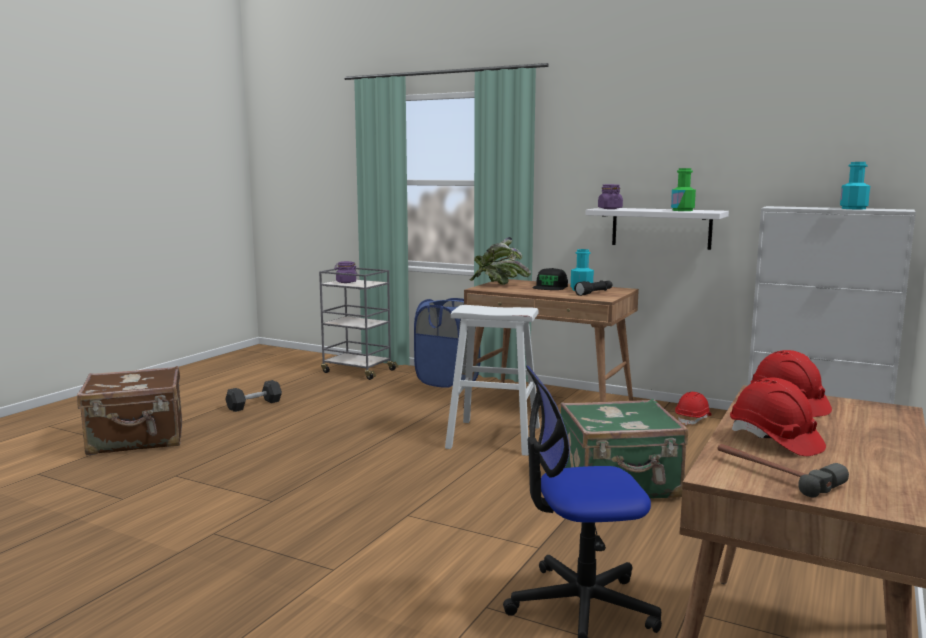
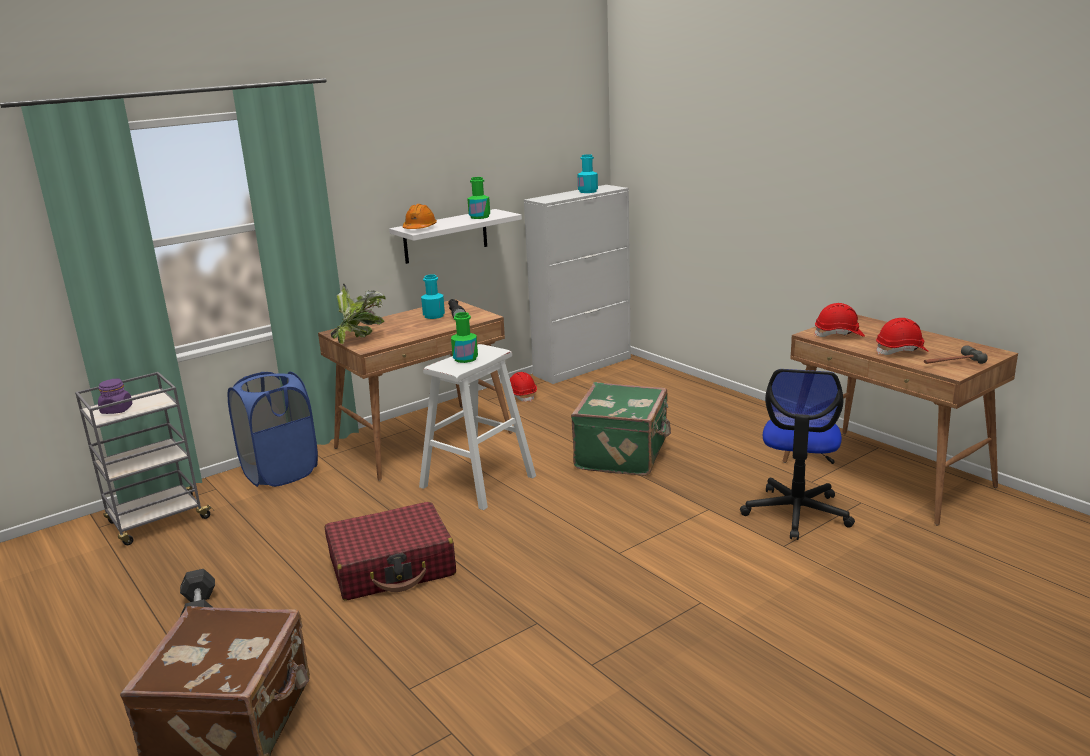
camera: 65 degrees left, 10 degrees up
(334, 438) = (392, 566): none -> red suitcase
(494, 309) = (465, 359): none -> green bottle
(550, 287) = (402, 323): black cap -> none
(609, 208) = (419, 228): purple jar -> orange hard hat

